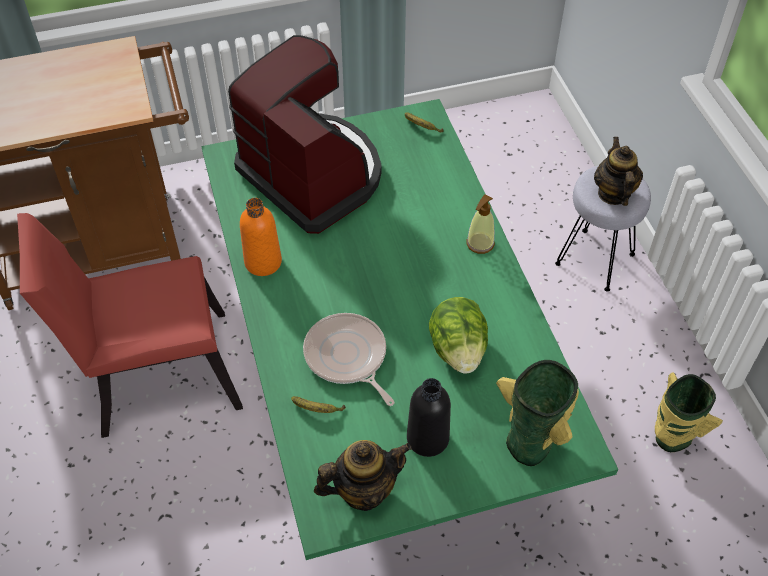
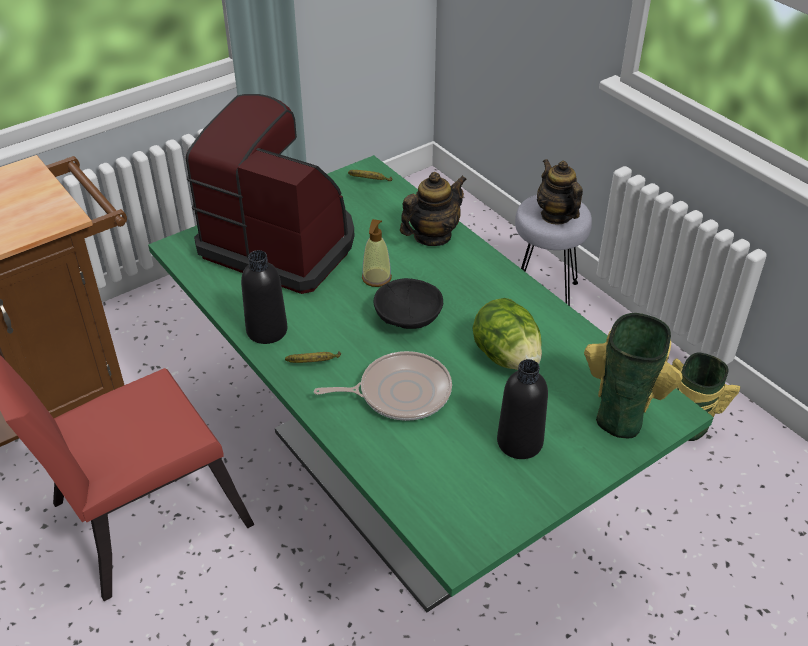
camera: 20 degrees left, 10 degrees down
(263, 262) = (267, 330): orange bottle -> black bottle
(317, 409) = (393, 448): banana -> banana (314, 363)
(347, 357) = (400, 392): frying pan -> frying pan turned 135 degrees clockwise
(363, 490) = (480, 508): teapot -> teapot (432, 236)
(388, 286) = (408, 320): none -> black bowl
(480, 243) = (478, 263): soap dispenser -> soap dispenser (376, 278)

